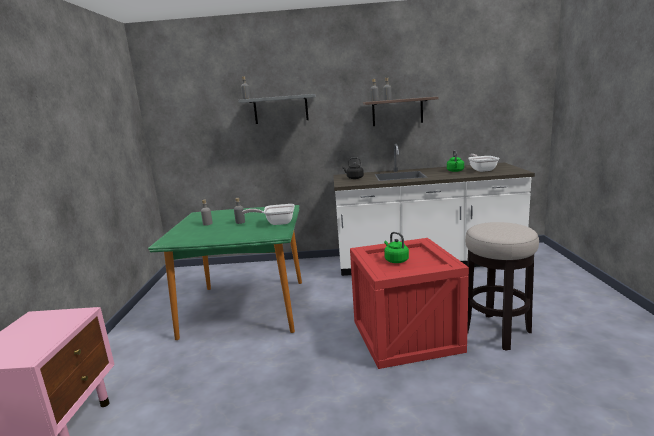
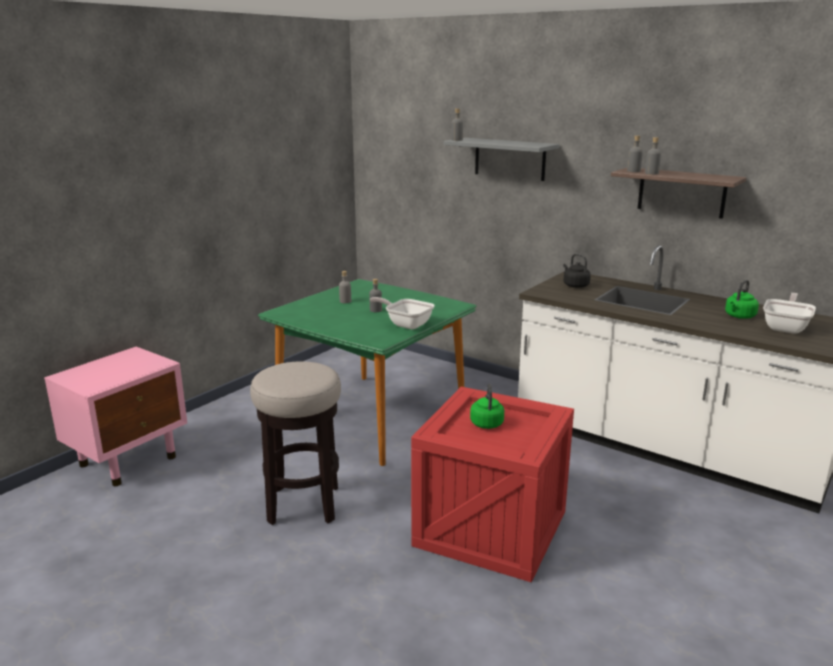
camera: 35 degrees right, 5 degrees up
(496, 332) = (609, 581): stool -> stool (303, 504)

